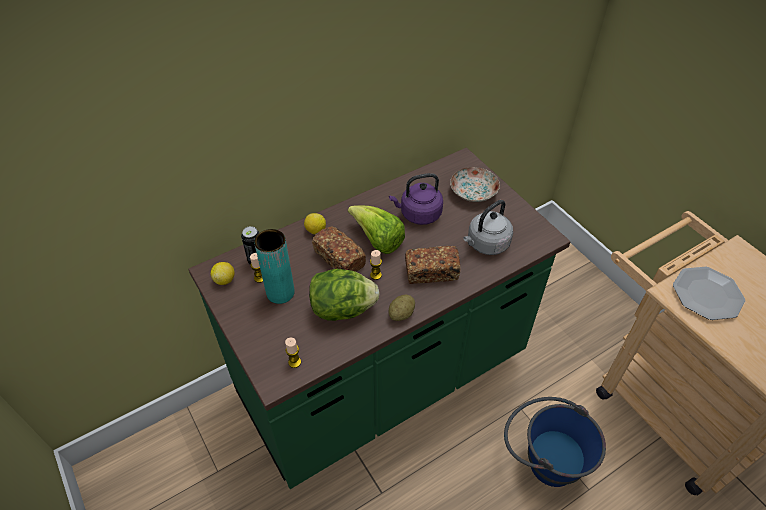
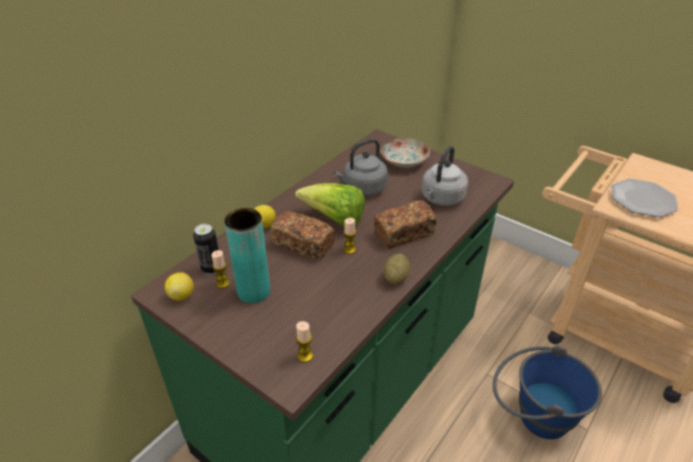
camera: 20 degrees left, 10 degrees down
(342, 309) = (331, 289): lettuce -> none
(418, 214) = (362, 189): purple kettle -> grey kettle

